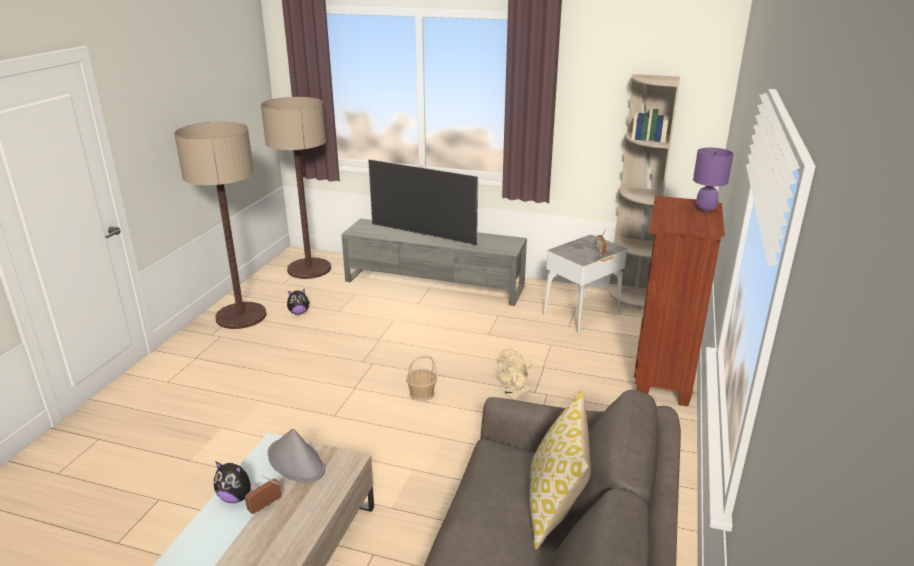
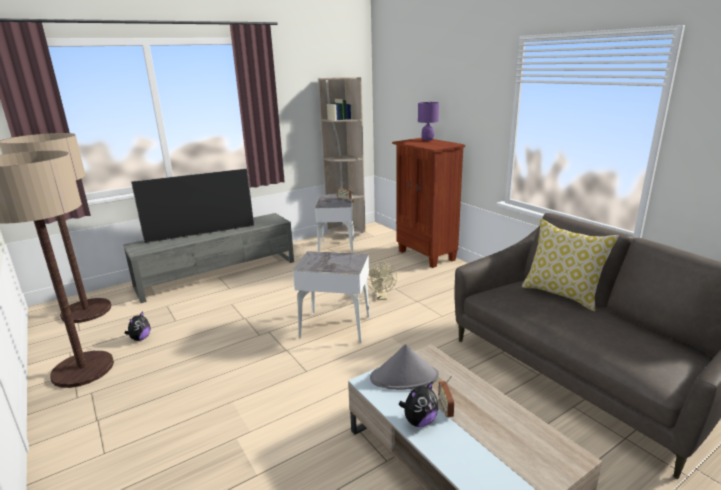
camera: 50 degrees left, 5 degrees down
(421, 394) = (334, 326): basket -> side table

